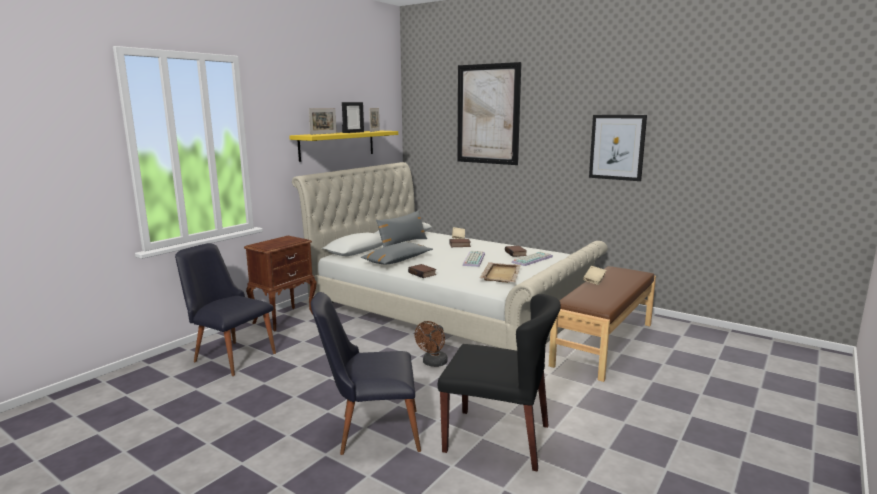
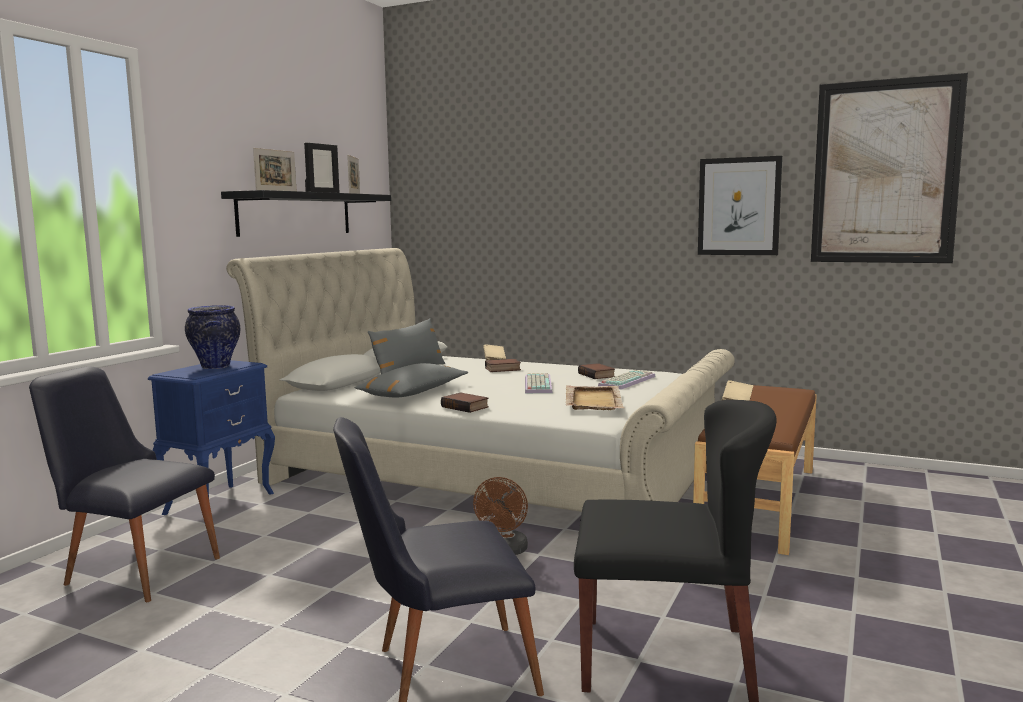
camera: 10 degrees left, 5 degrees down
(282, 241) = (216, 367): none -> vase
(284, 319) = (220, 503): brown nightstand -> blue nightstand
(337, 145) = (296, 214): yellow shelf -> black shelf
(487, 114) = (532, 167): picture -> picture (885, 172)

